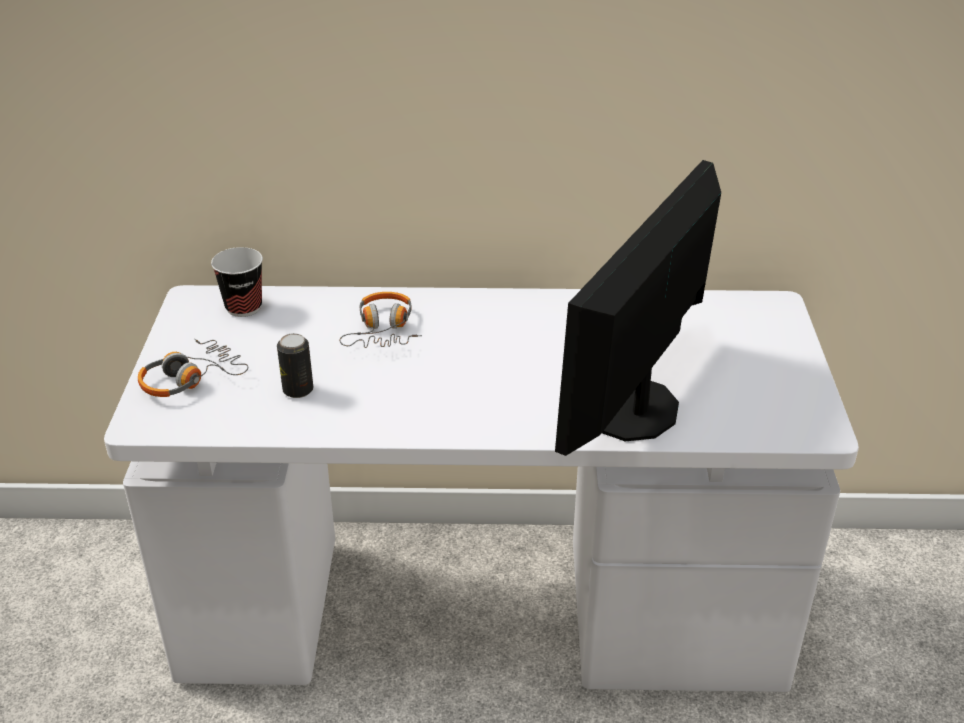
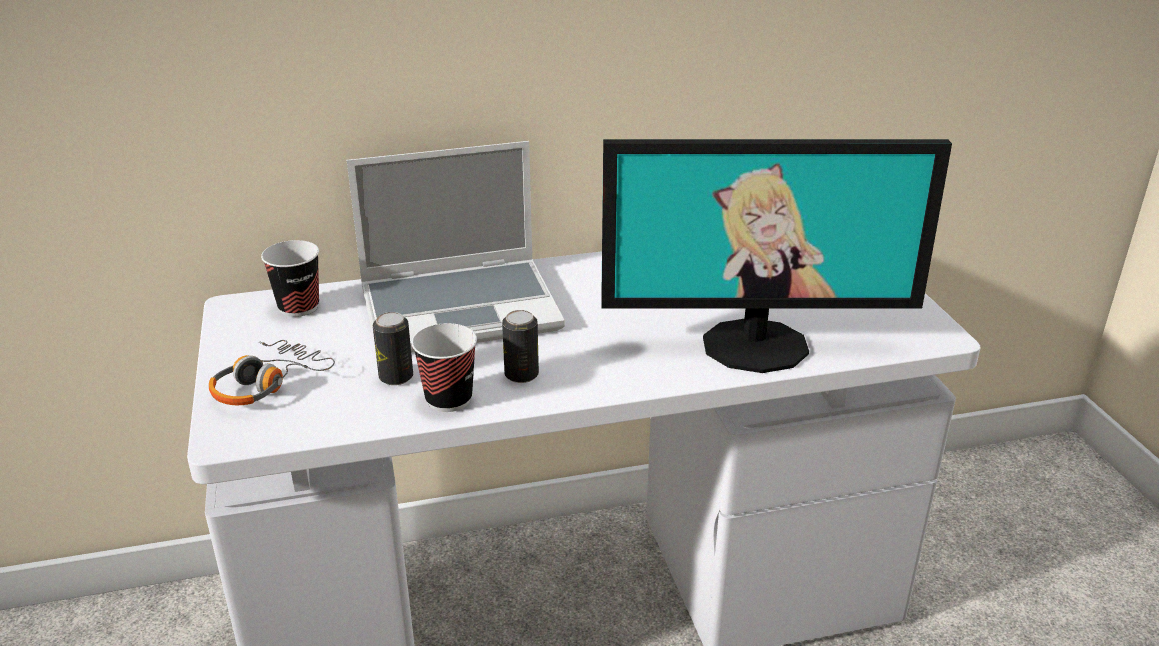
camera: 15 degrees left, 5 degrees down
(333, 419) = (449, 399): none -> cup
(383, 330) = (462, 308): headphones -> laptop
(406, 406) = (521, 375): none -> can
(634, 410) = (755, 344): monitor -> monitor turned 105 degrees counterclockwise

